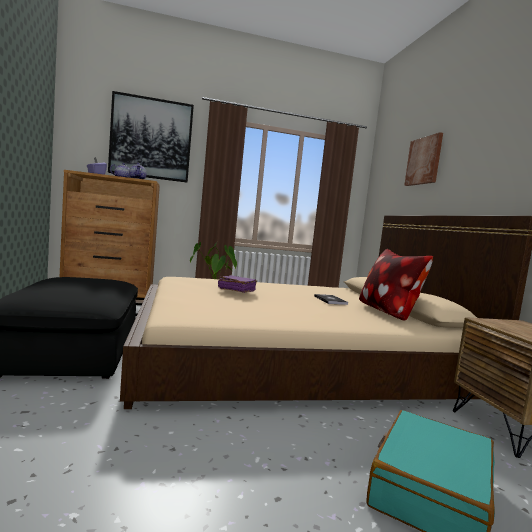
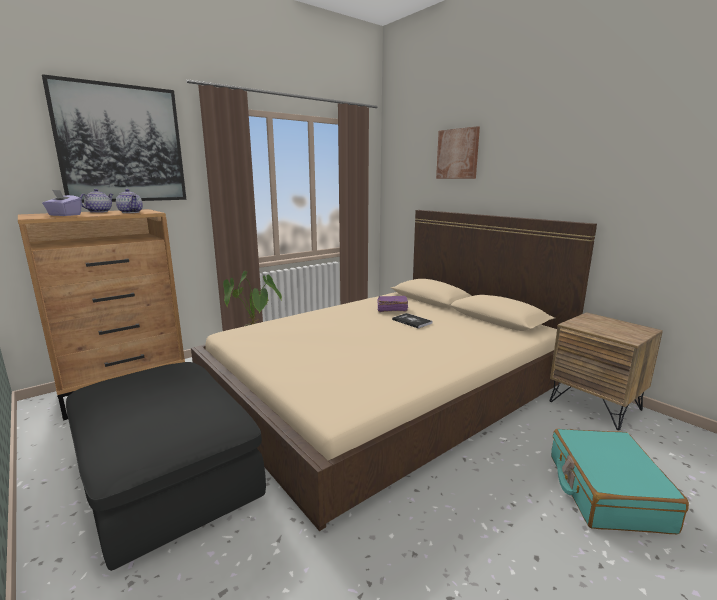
camera: 25 degrees left, 10 degrees up
(236, 290) = (324, 338): purple book -> purple book (391, 309)
(388, 313) = (472, 324): pillow -> none

